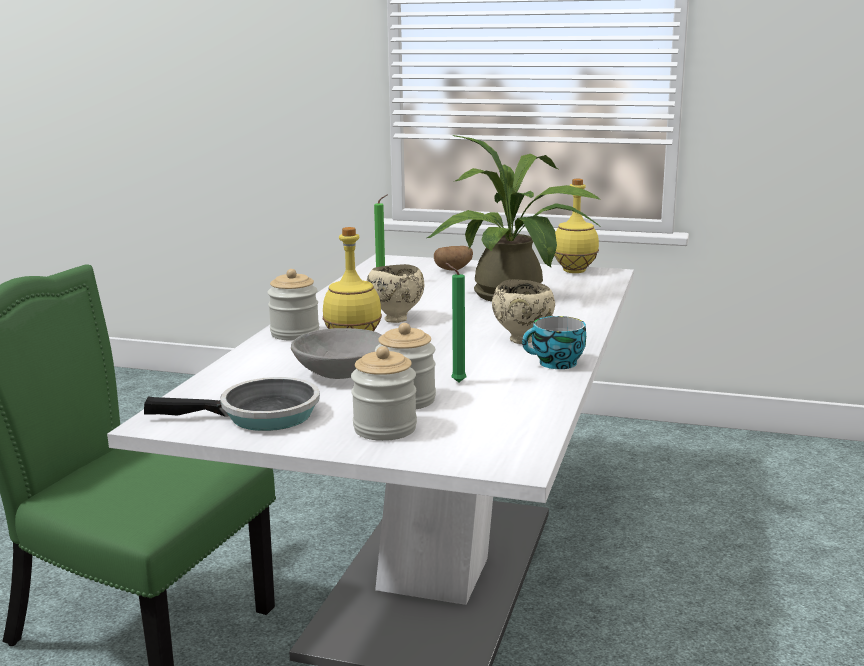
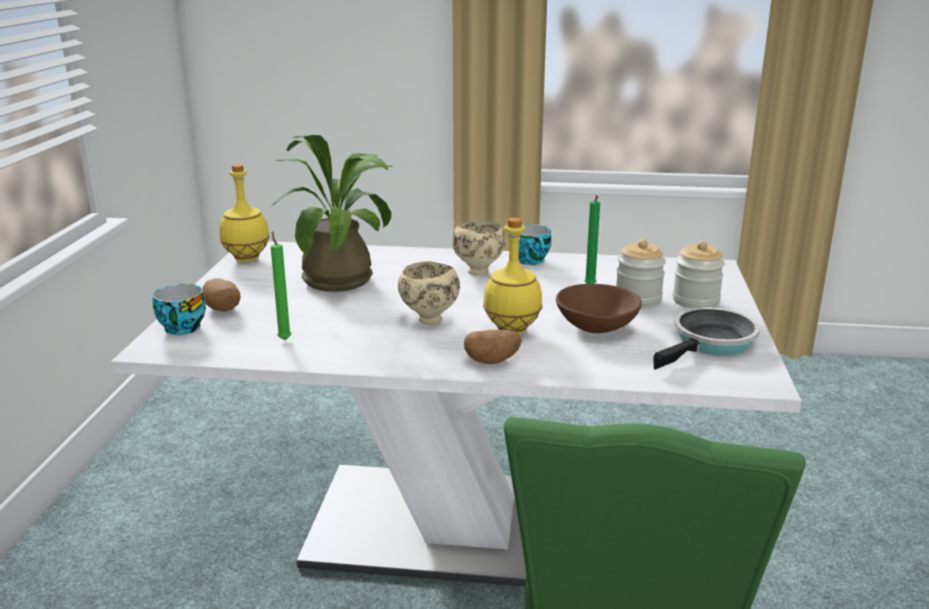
camera: 100 degrees left, 5 degrees up
(261, 416) = (710, 343): frying pan -> frying pan turned 60 degrees clockwise
(295, 333) = (492, 361): jar -> potato
(340, 373) = (596, 327): grey bowl -> brown bowl
(421, 262) = (180, 327): none -> cup

